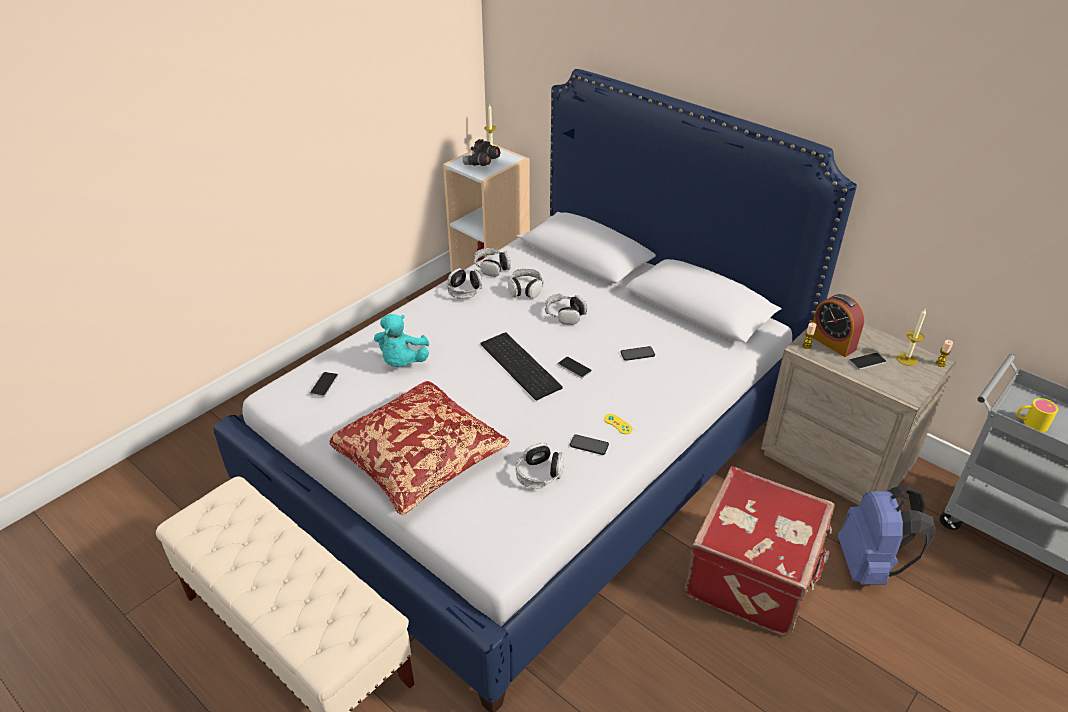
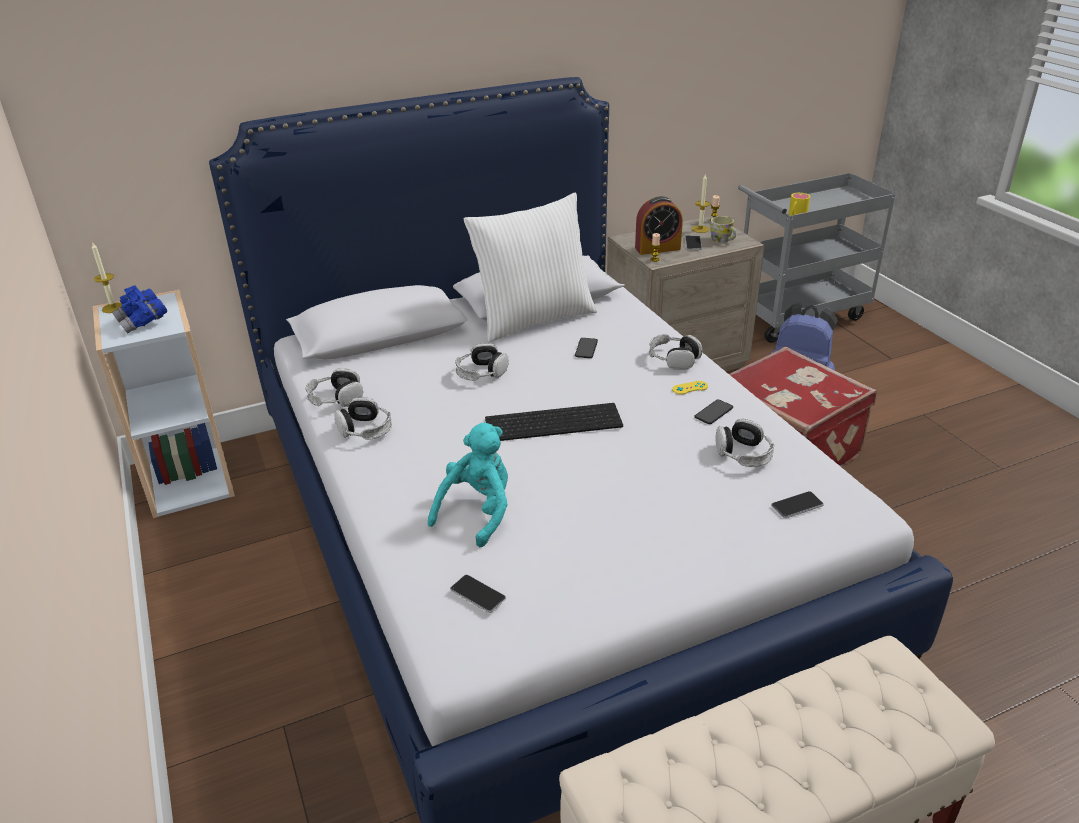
camera: 65 degrees left, 5 degrees down
(402, 362) = (478, 512): turquoise plush toy -> turquoise plush toy turned 90 degrees counterclockwise
(418, 457) = (675, 536): red pillow -> none
(481, 164) = (143, 322): grey binoculars -> blue binoculars
(525, 289) = (407, 386): headphones -> headphones (673, 359)
(574, 368) = (582, 390): phone -> phone (797, 505)
(663, 315) = (534, 319): none -> white pillow
(897, 379) = (723, 240): none -> mug

